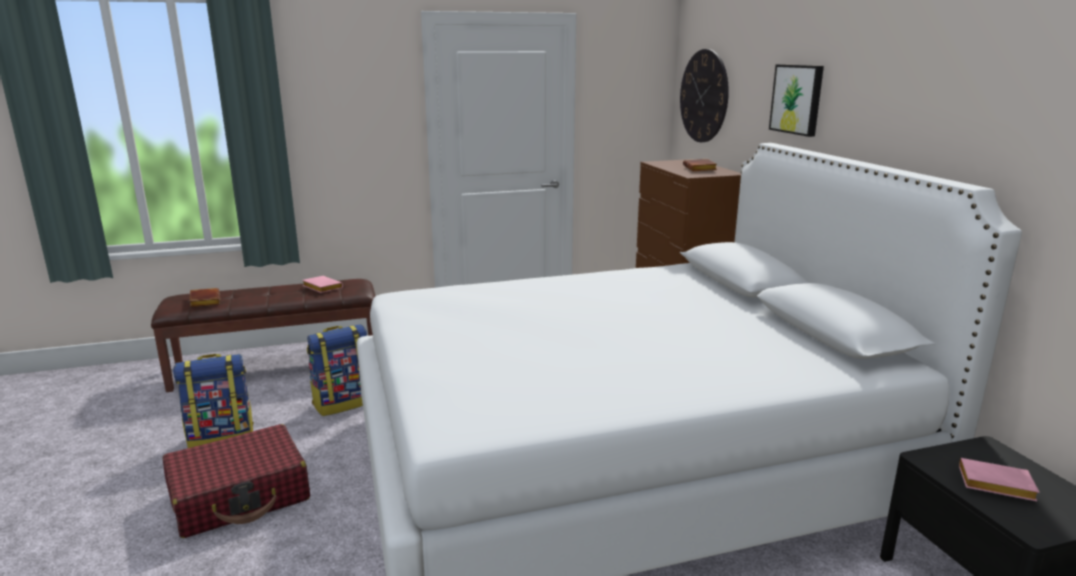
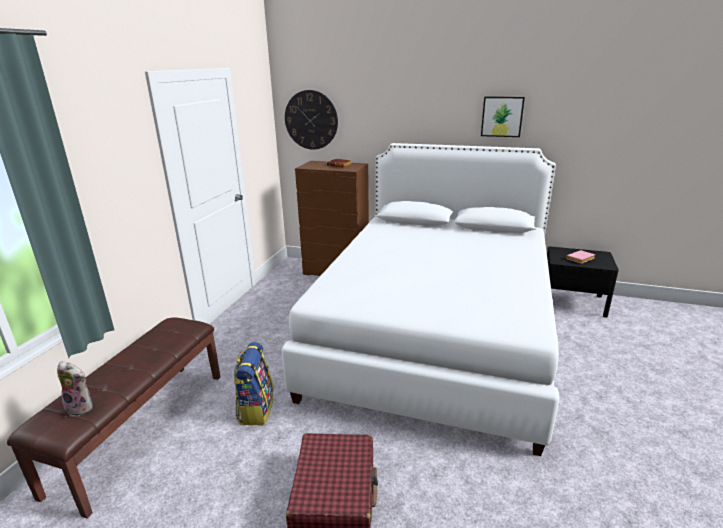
camera: 55 degrees left, 5 degrees up
(204, 301) = (82, 407): brown book -> plush toy
(222, 438) = (232, 490): backpack -> none
(321, 288) = (159, 339): pink book -> none
(797, 99) = (403, 117): picture -> picture (502, 116)

